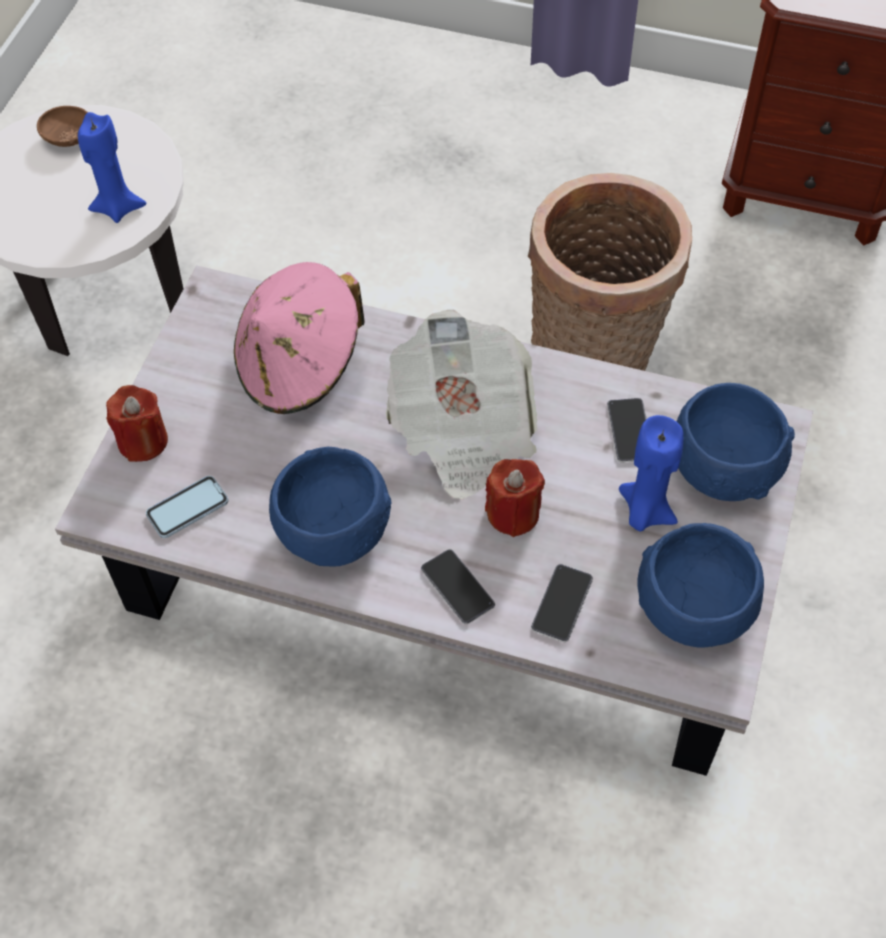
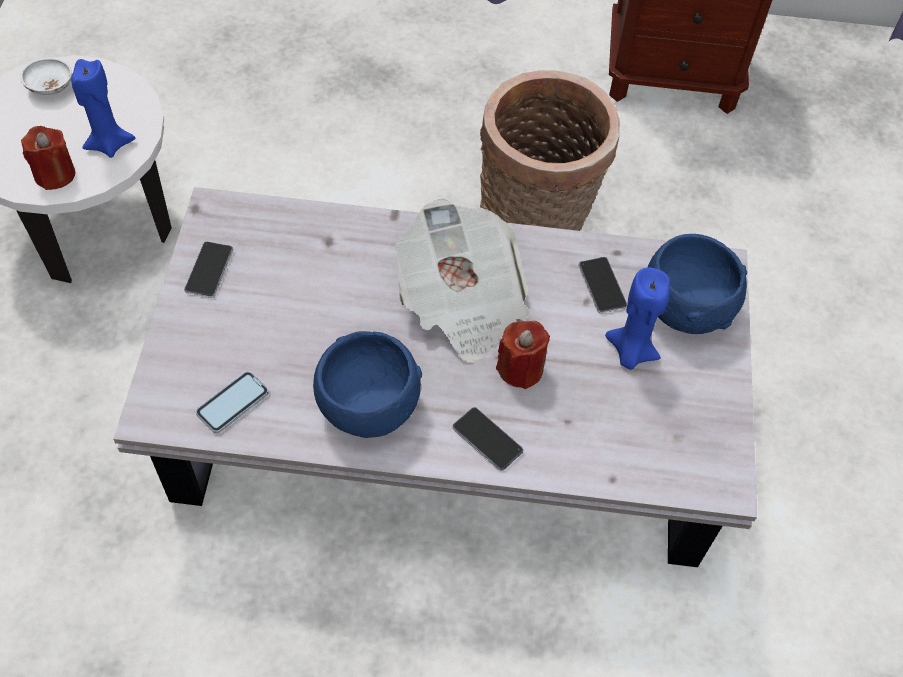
camera: 15 degrees left, 0 degrees up
(68, 138) = (50, 87): brown bowl -> white bowl
(143, 441) = (179, 348): red candle -> red candle (55, 174)
(300, 367) = (307, 265): pink hat -> none
(562, 604) = (579, 441): phone -> phone (209, 270)
(692, 609) = (688, 429): blue bowl -> none

